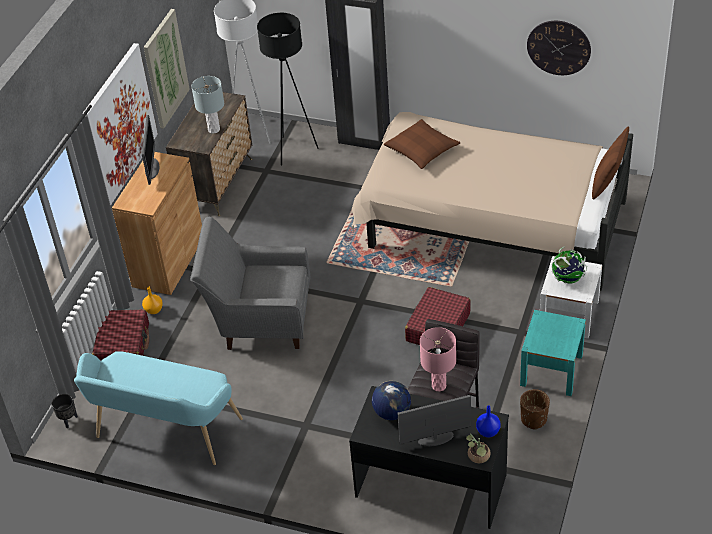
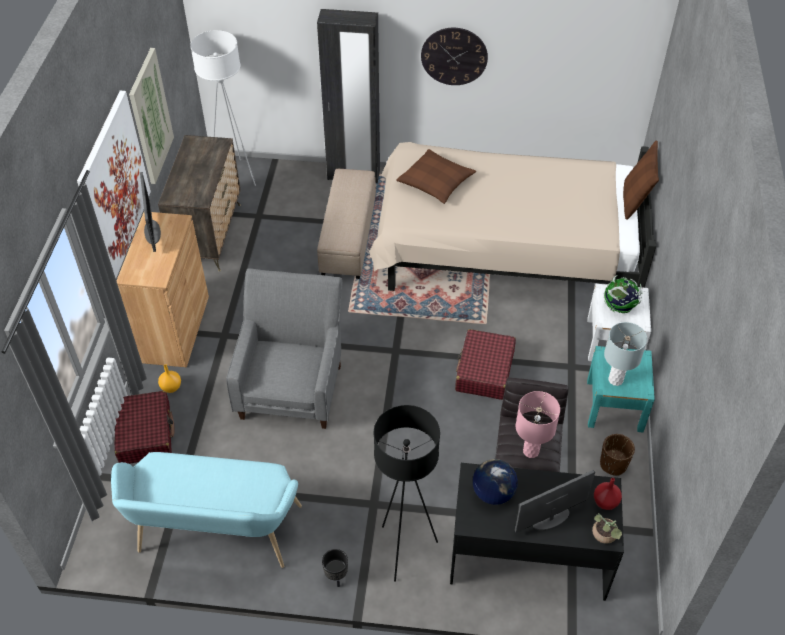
camera: 15 degrees left, 5 degrees up
(68, 421) = (100, 535): black planter -> black planter (336, 577)
(214, 129) = (207, 179): grey table lamp -> grey table lamp (615, 379)
(259, 319) = (292, 385): grey armchair -> grey armchair turned 105 degrees clockwise
(293, 150) = (282, 191): black floor lamp -> black floor lamp (404, 550)
(344, 197) = (349, 237): none -> beige ottoman
(488, 431) = (605, 502): blue vase -> red vase
(558, 47) = (567, 62): wall clock -> wall clock (454, 56)

